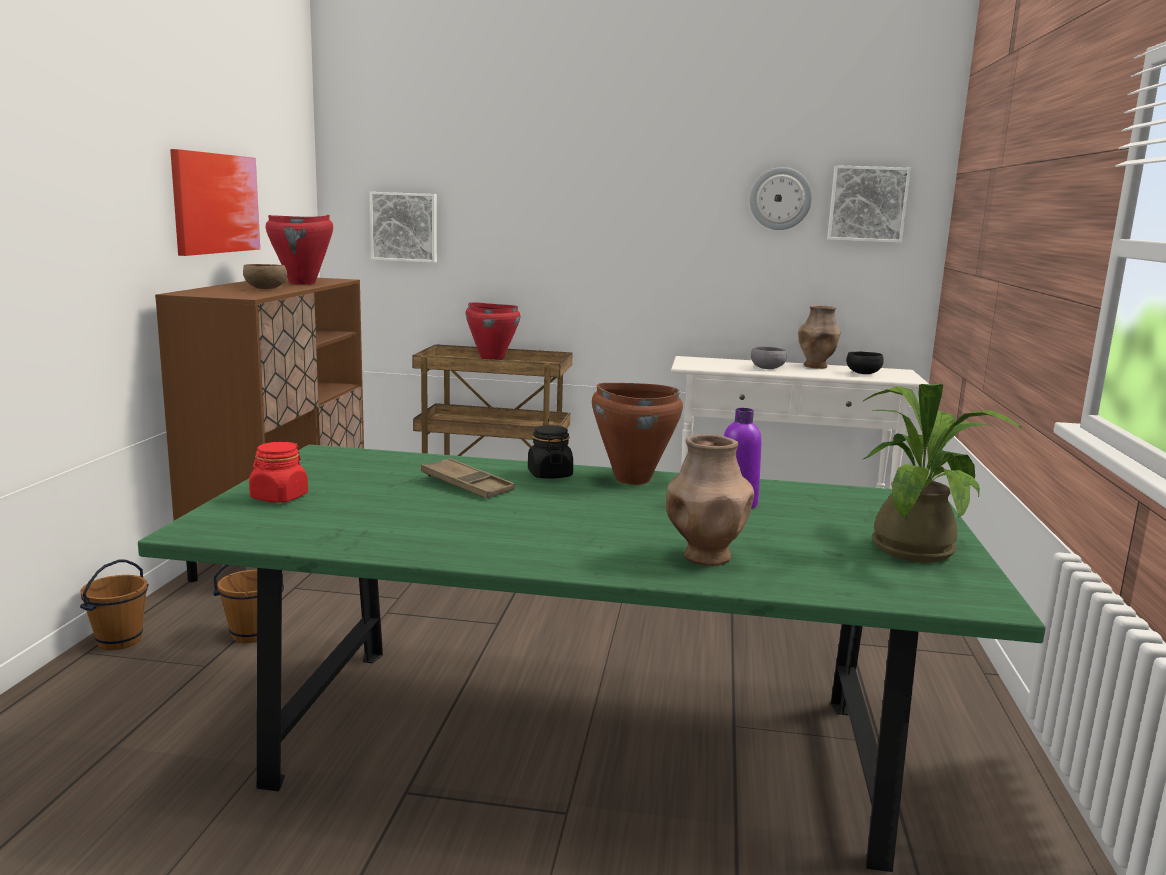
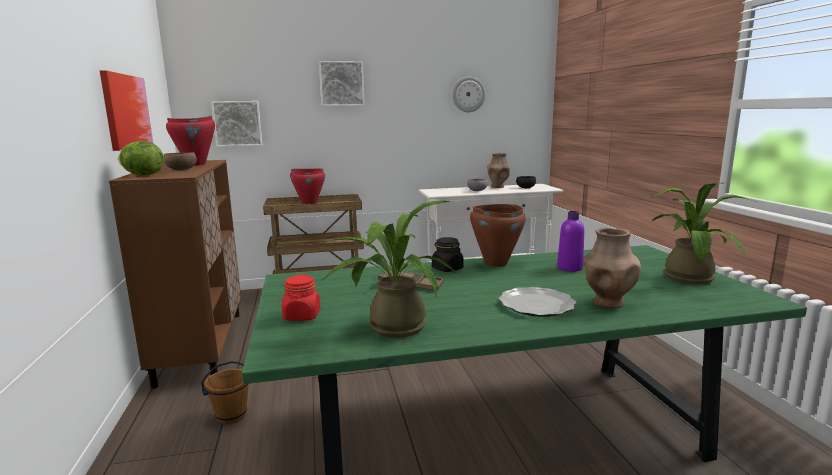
camera: 20 degrees left, 0 degrees up
(119, 640) = (130, 447): brown bucket -> none
(204, 291) = (142, 175): none -> lettuce
(363, 527) = (390, 326): none -> potted plant
(594, 540) = (536, 305): none -> plate
(867, 204) = (513, 95): picture -> picture (341, 84)

